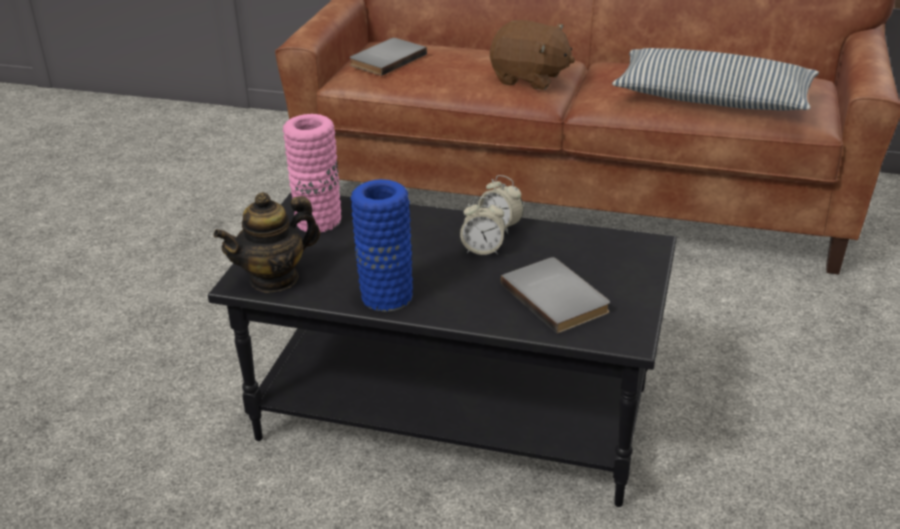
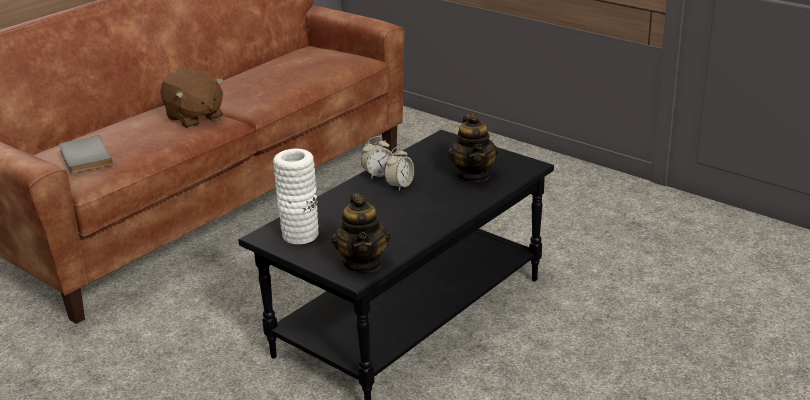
camera: 65 degrees left, 5 degrees down
(318, 221) = (300, 235): pink vase -> white vase
(386, 296) = (424, 226): blue vase -> none
(529, 79) = (194, 118): brown plush toy -> brown plush toy turned 90 degrees clockwise
(558, 297) = (473, 175): grey book -> teapot
(713, 98) = (307, 74): pillow -> none

